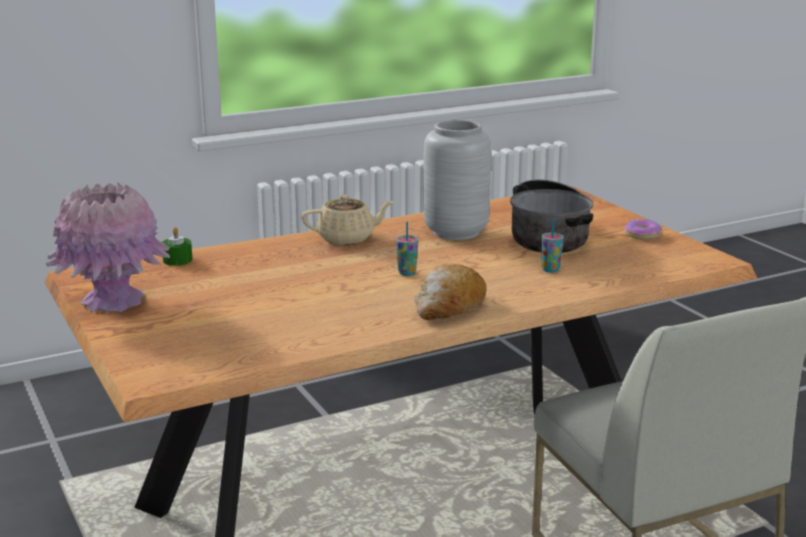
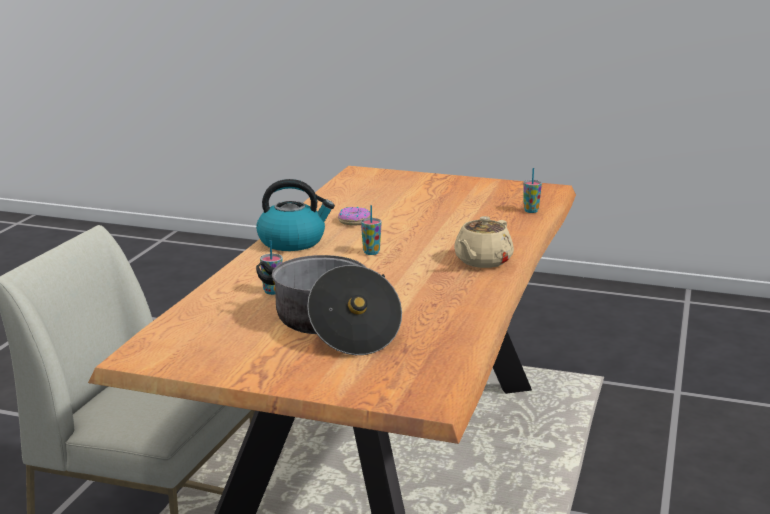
camera: 135 degrees right, 0 degrees up
(113, 301) = (484, 185): pink vase -> none
(177, 260) = (531, 211): green candle -> cup
(448, 307) = (293, 241): bread -> kettle
(455, 233) = (418, 298): grey vase -> none
(642, 235) = (246, 363): donut -> donut (354, 221)

